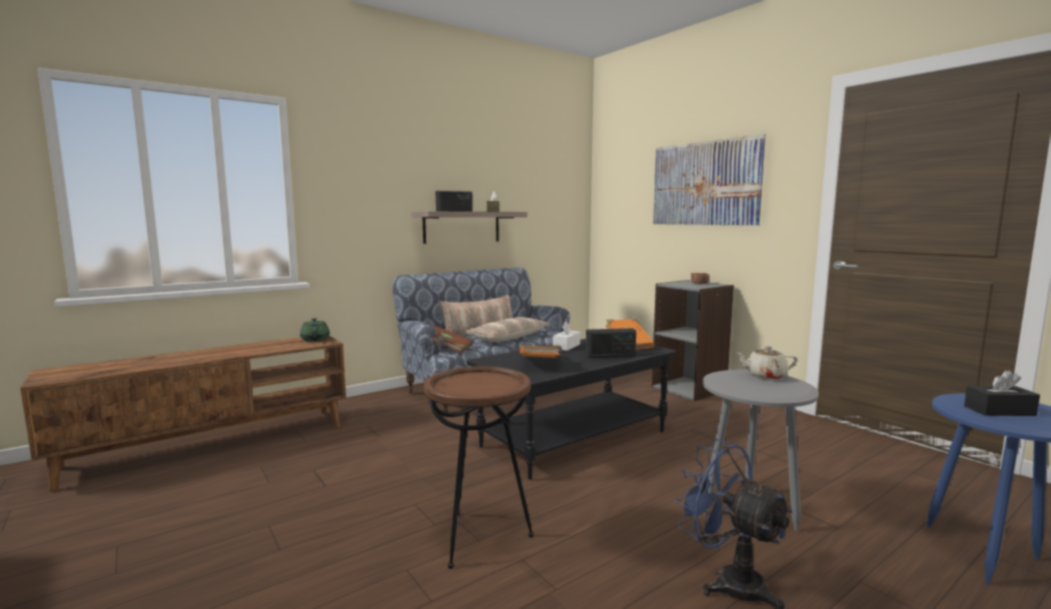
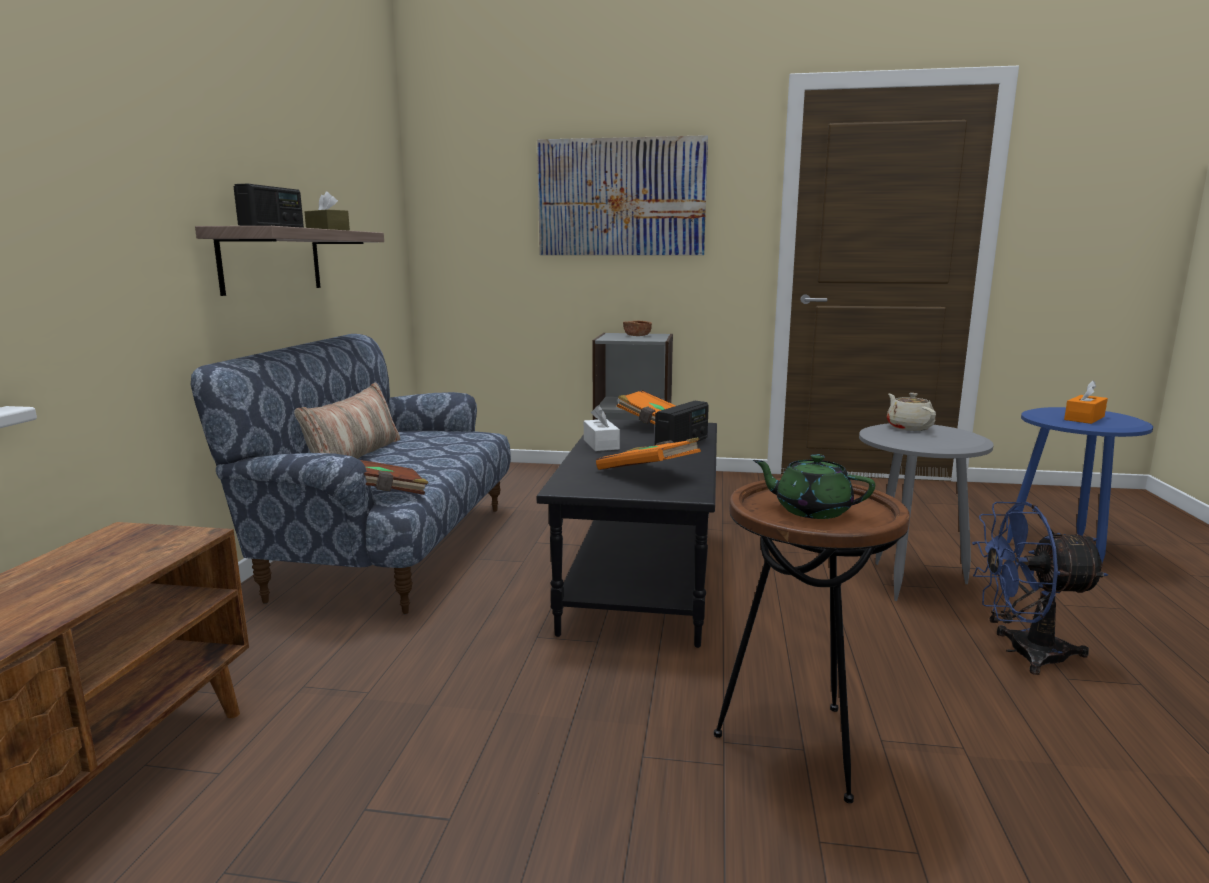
camera: 45 degrees left, 5 degrees up
(315, 339) = (135, 539): green teapot -> green teapot (811, 510)
(508, 338) = (429, 455): pillow -> none
(764, 376) = (908, 427): beige teapot -> beige teapot turned 120 degrees clockwise
(999, 411) = (1084, 418): black tissue box -> orange tissue box

